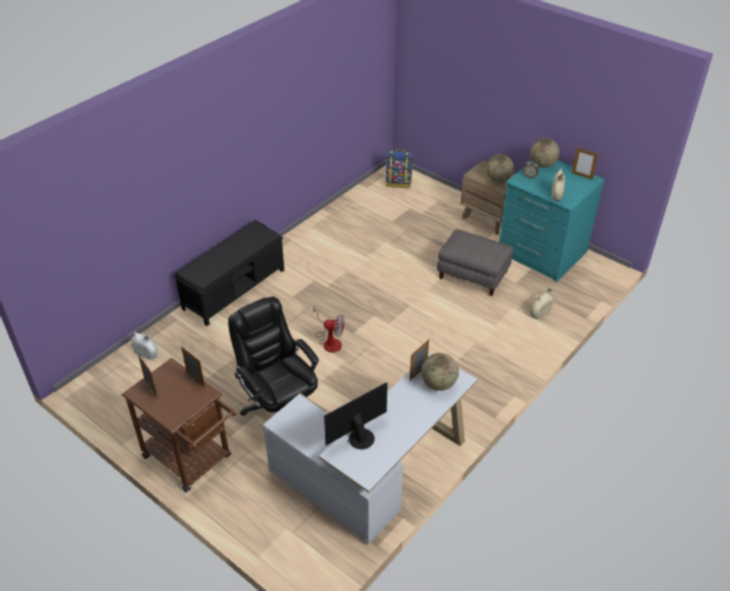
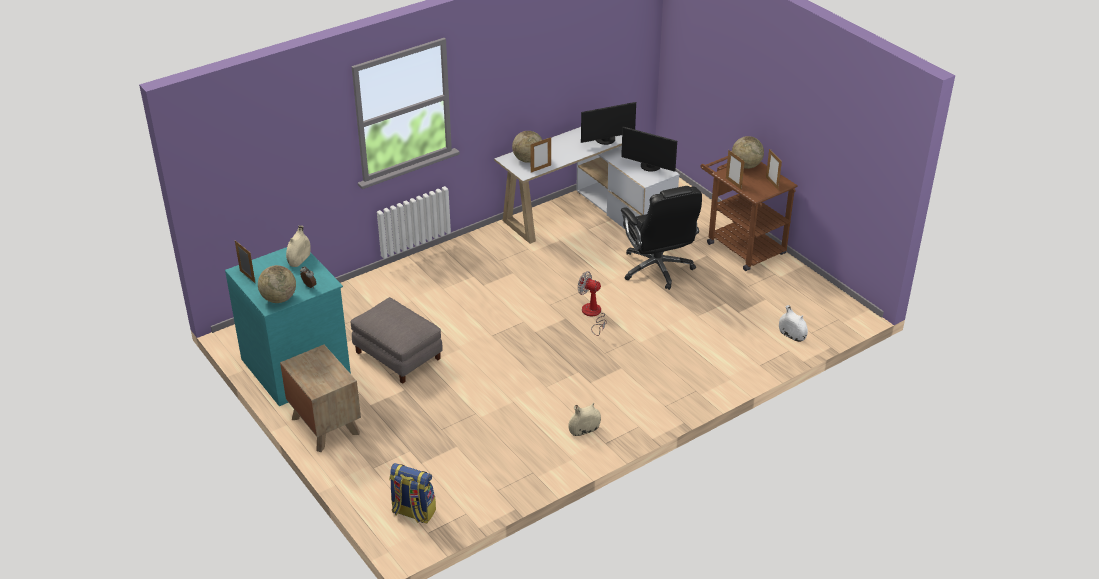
camera: 165 degrees left, 5 degrees down
(235, 289) = (689, 389): black bench -> none
(300, 428) = (649, 167): none -> monitor
(498, 179) = (315, 365): globe -> globe (746, 166)
(540, 313) = (355, 303): beige vase -> beige vase (584, 430)

